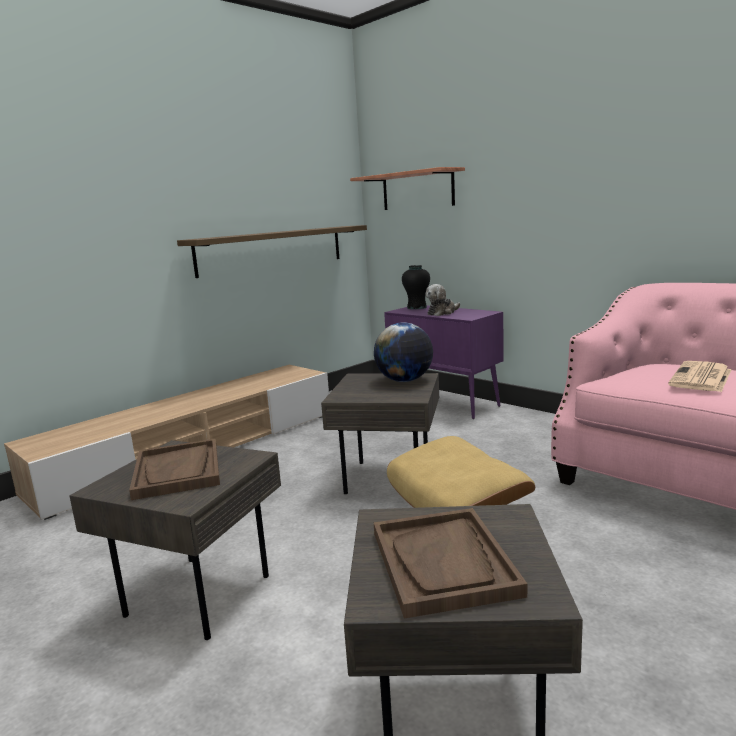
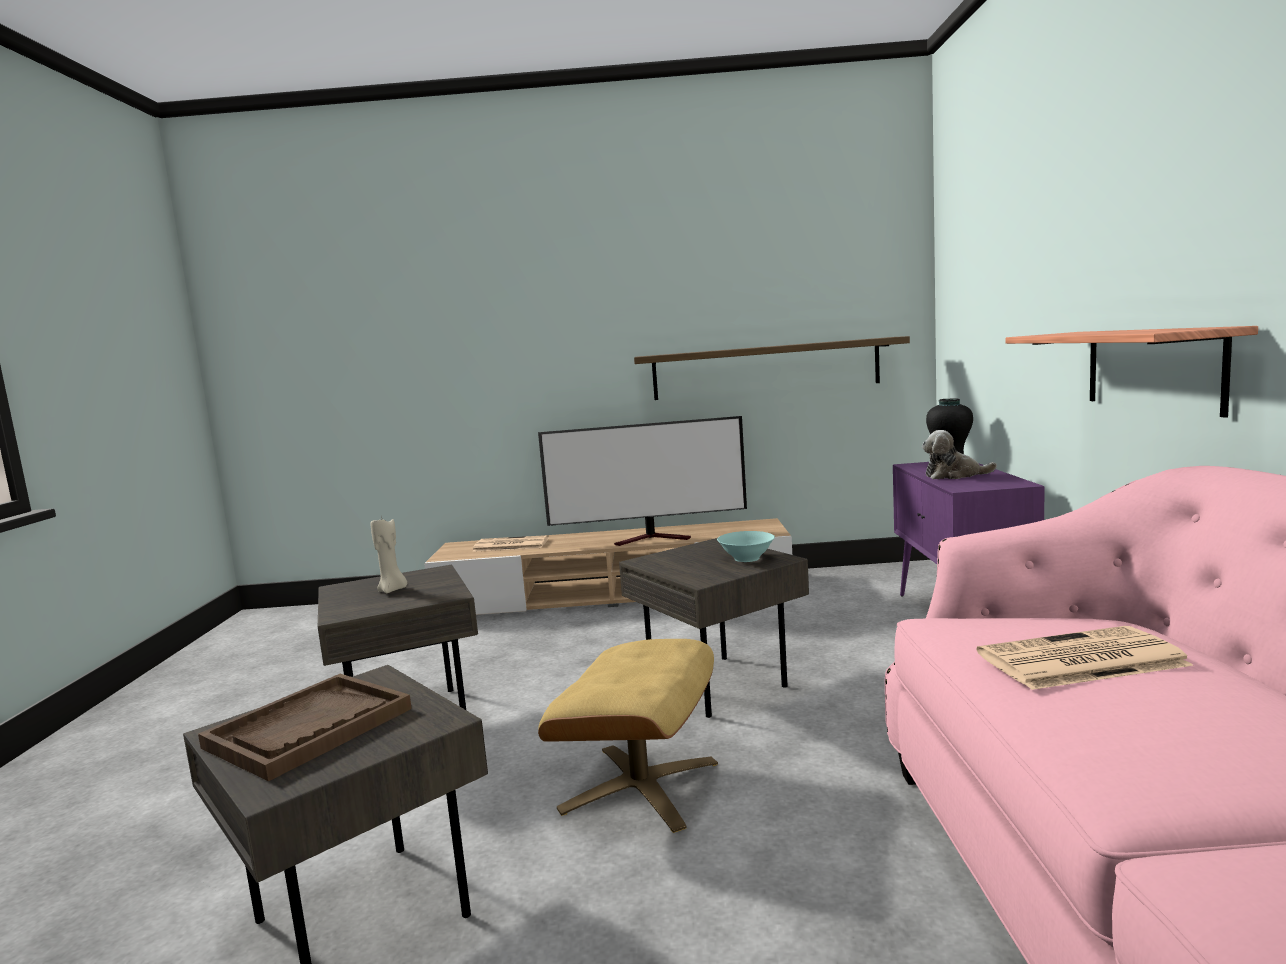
camera: 45 degrees right, 5 degrees down
(95, 428) = (510, 545): none -> newspaper
(178, 471) = (392, 590): brown tray -> beige candle
(227, 394) = (654, 538): none -> television
(404, 380) = (747, 558): globe -> turquoise bowl
(417, 190) = (977, 283): shelf -> shelf (1152, 368)

